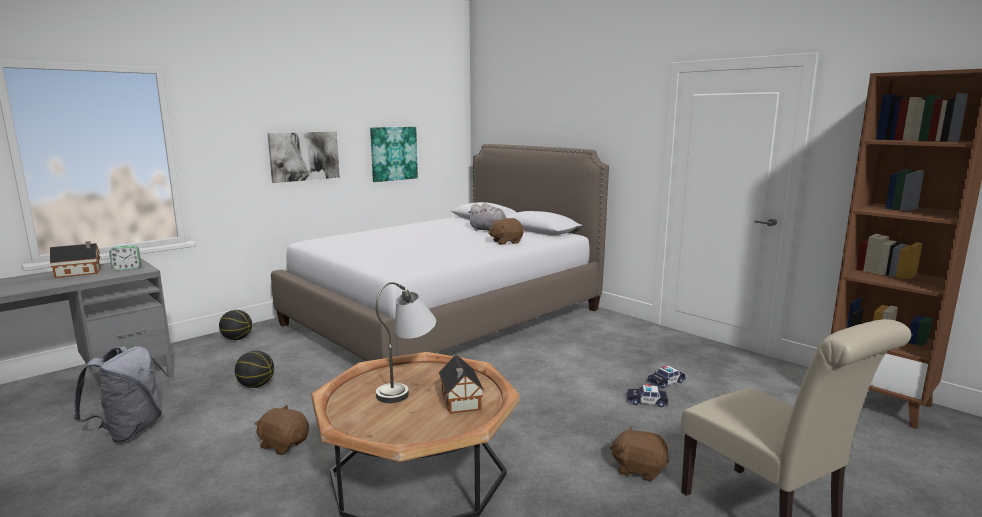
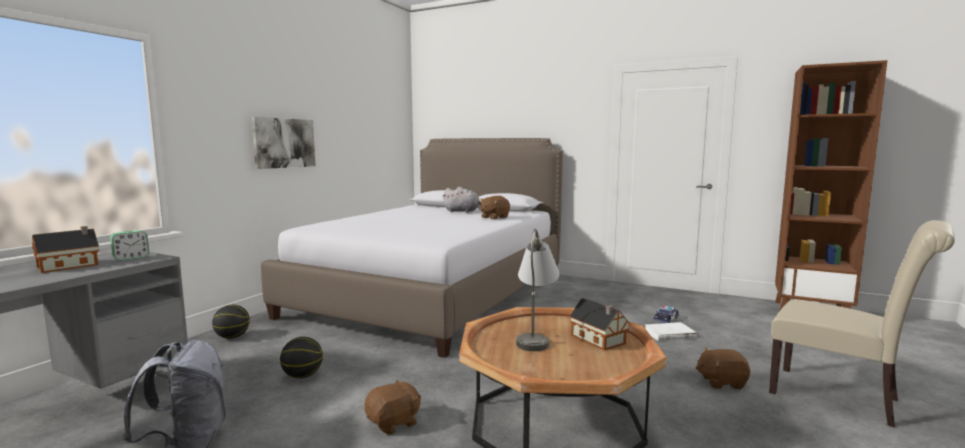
camera: 20 degrees left, 5 degrees down
(284, 444) = (394, 423): brown plush toy -> brown plush toy turned 135 degrees clockwise
(393, 153) = (357, 145): picture -> none
(647, 401) = (669, 334): toy car -> white book

